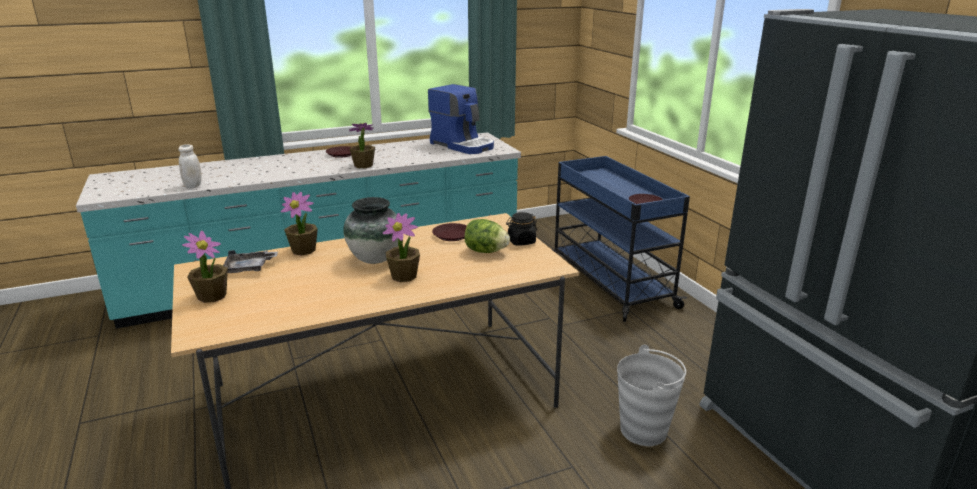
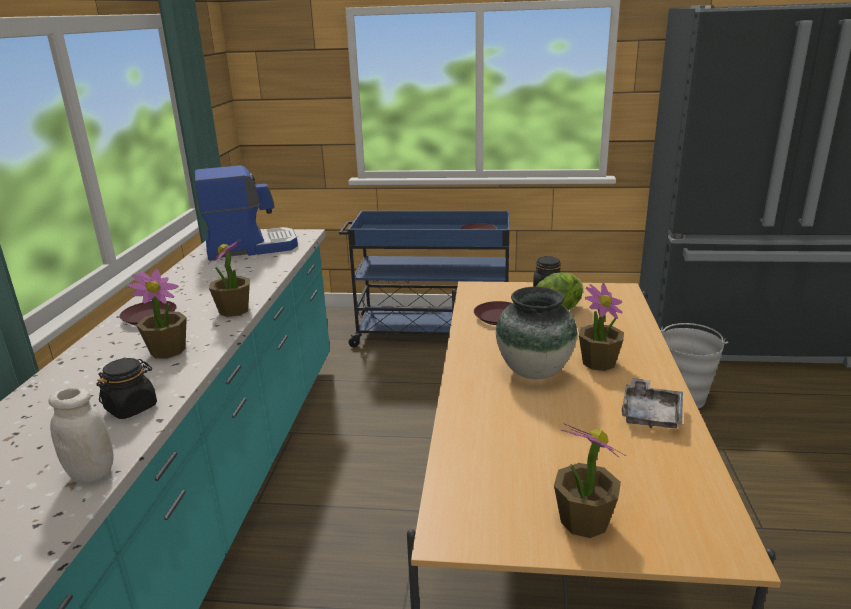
camera: 60 degrees left, 0 degrees up
(247, 177) = (131, 407): none -> black jar
(249, 268) = (493, 473): grey tray -> grey tray (650, 413)
(303, 250) = (460, 417): potted plant -> potted plant (168, 350)

